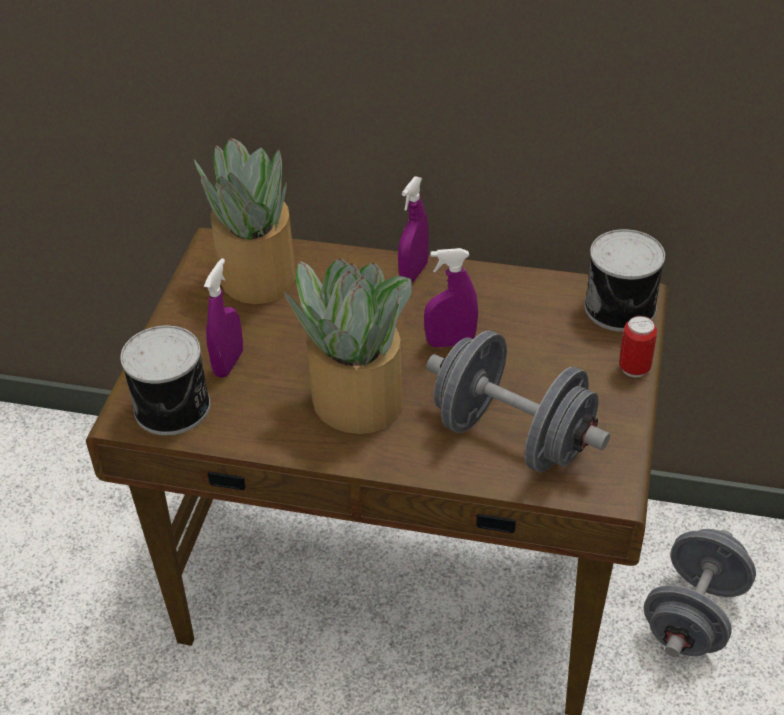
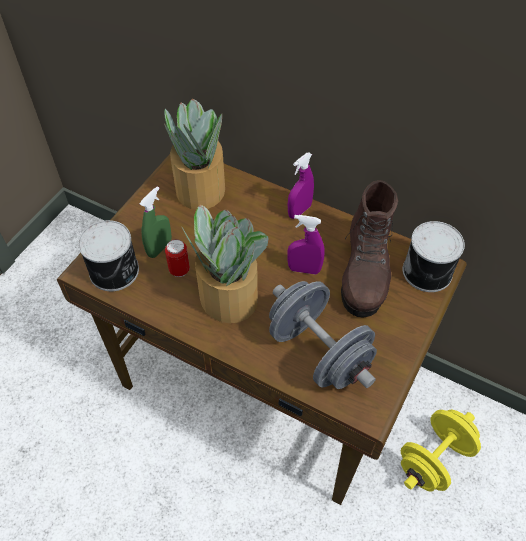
camera: 15 degrees right, 10 degrees up
(229, 363) = (159, 248): purple spray bottle -> green spray bottle
(536, 328) = (365, 273): none -> brown boot
(634, 368) = (419, 321): can -> can (179, 270)
(693, 616) = (434, 459): grey dumbbell -> yellow dumbbell

